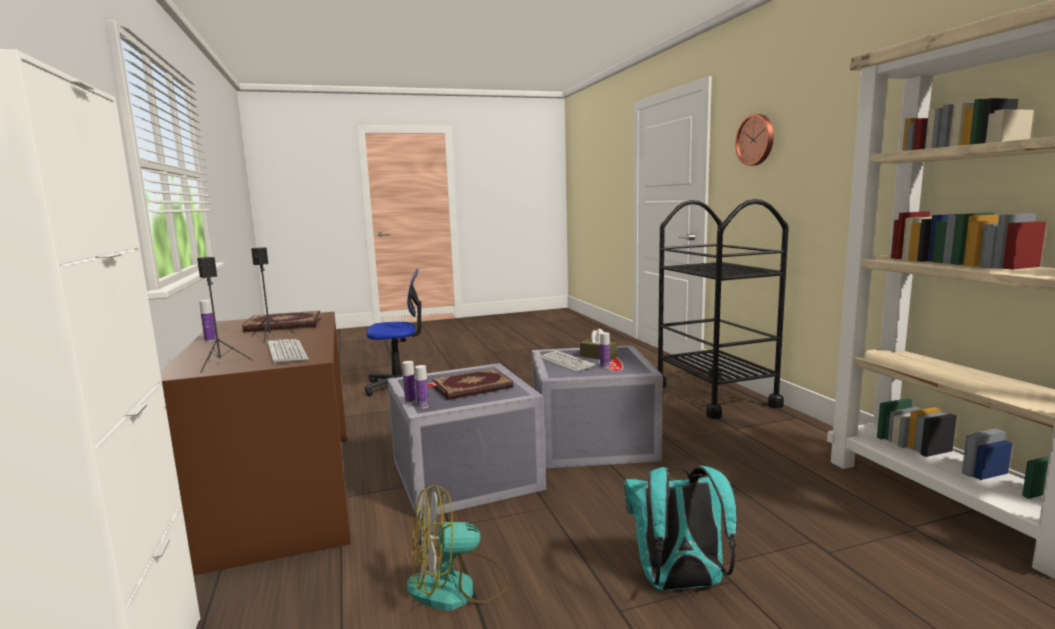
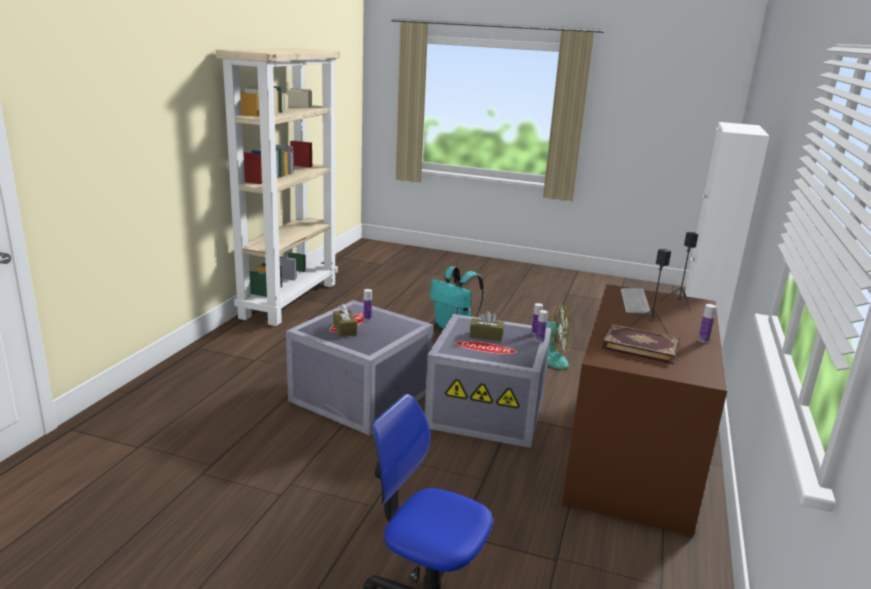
camera: 145 degrees left, 10 degrees up
(473, 388) = (486, 335): book -> brown tissue box
(566, 362) = (380, 333): keyboard -> none
(714, 395) = (175, 388): black cart -> none
(756, 140) = (90, 101): wall clock -> none

